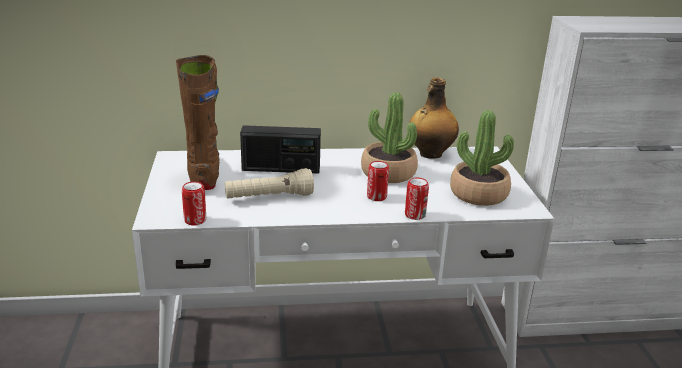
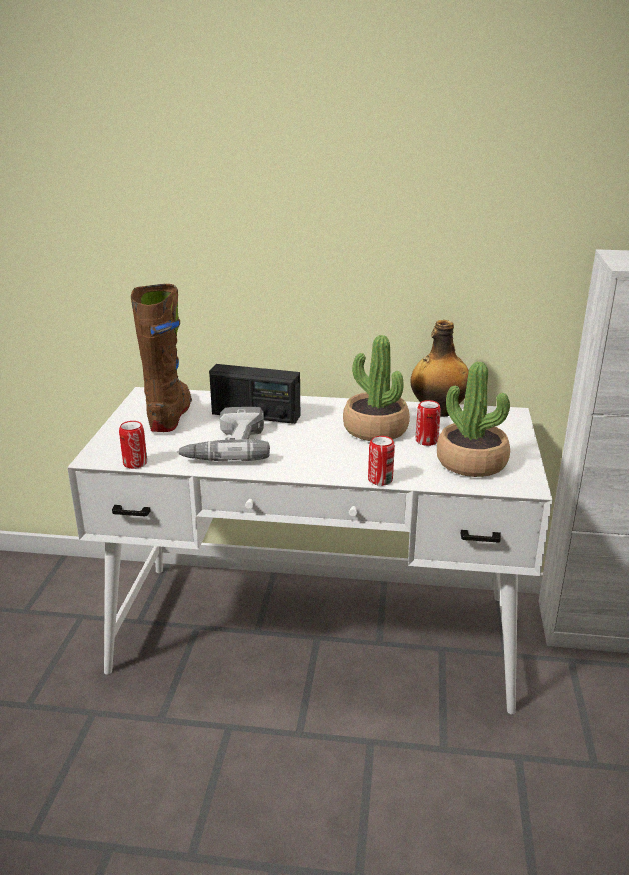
camera: 15 degrees right, 0 degrees up
(269, 197) = (226, 446): beige flashlight -> power drill
(376, 197) = (346, 455): can -> can (426, 441)

